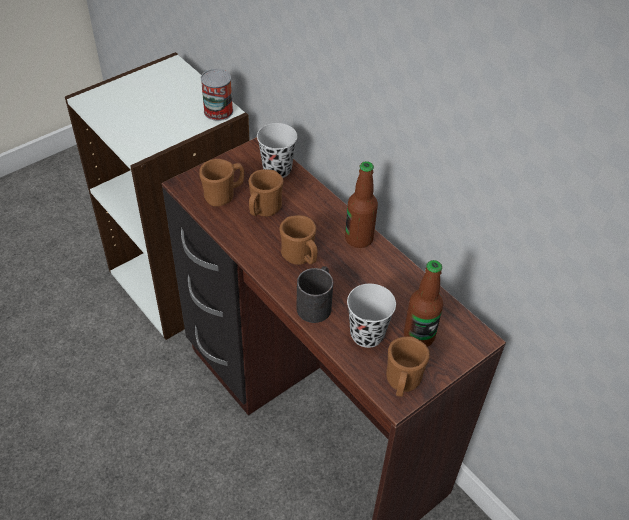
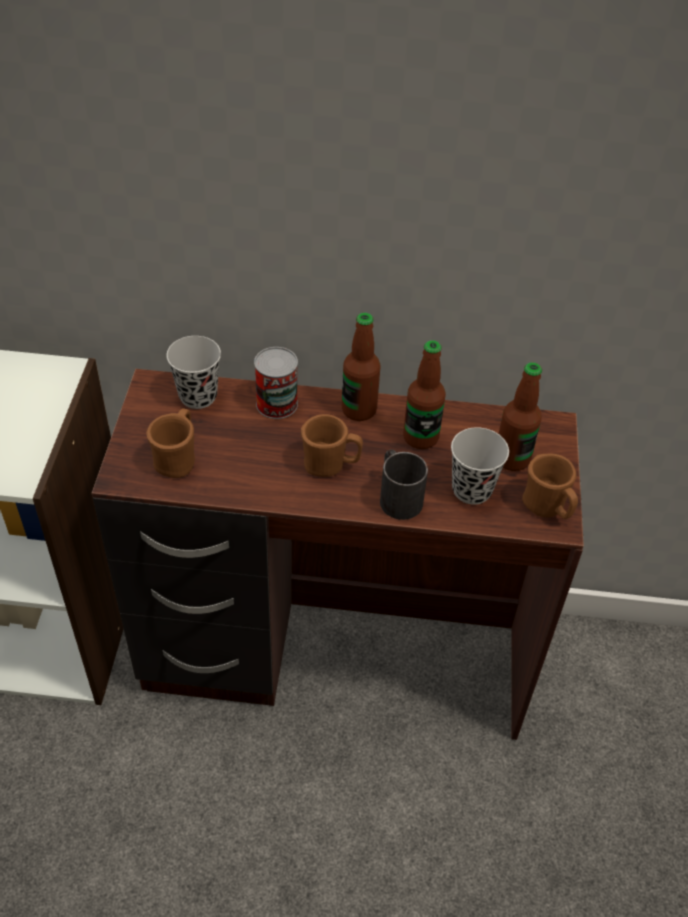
camera: 45 degrees left, 0 degrees up
(218, 111) = (57, 375): can -> can (277, 404)
(263, 210) = (237, 445): brown mug -> none
(376, 281) = (420, 437): none -> bottle

